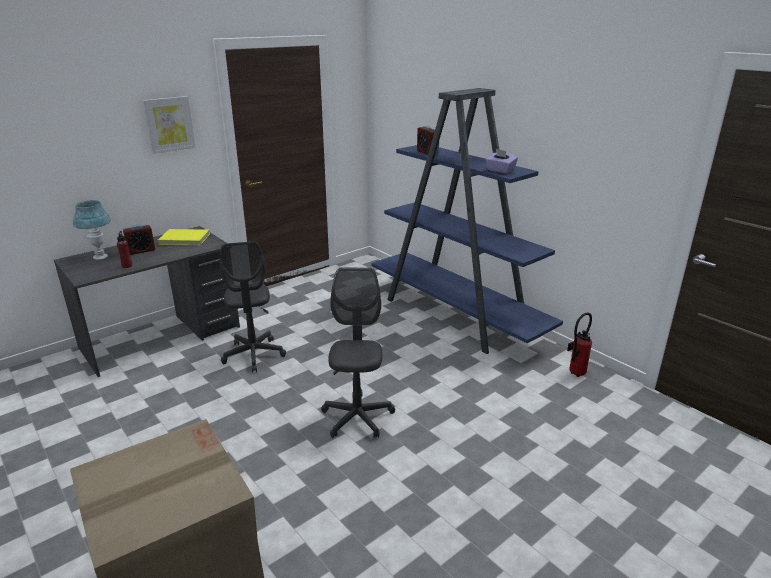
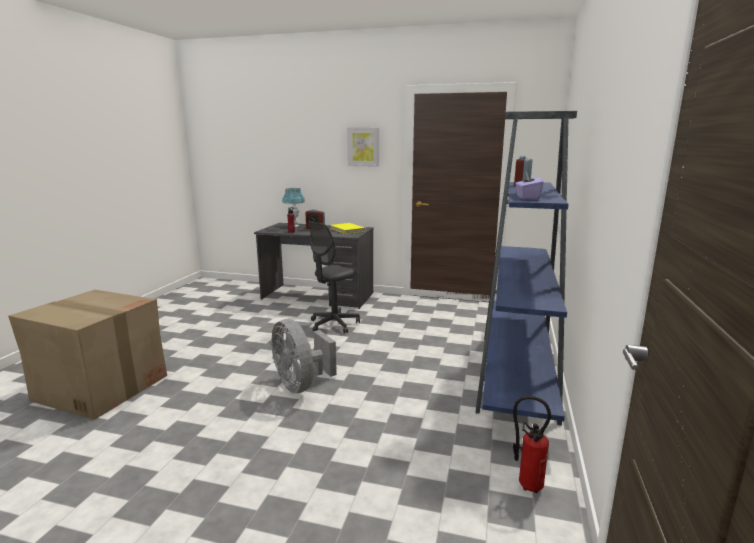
camera: 55 degrees right, 10 degrees down
(357, 417) = (301, 385): grey office chair -> grey fan

